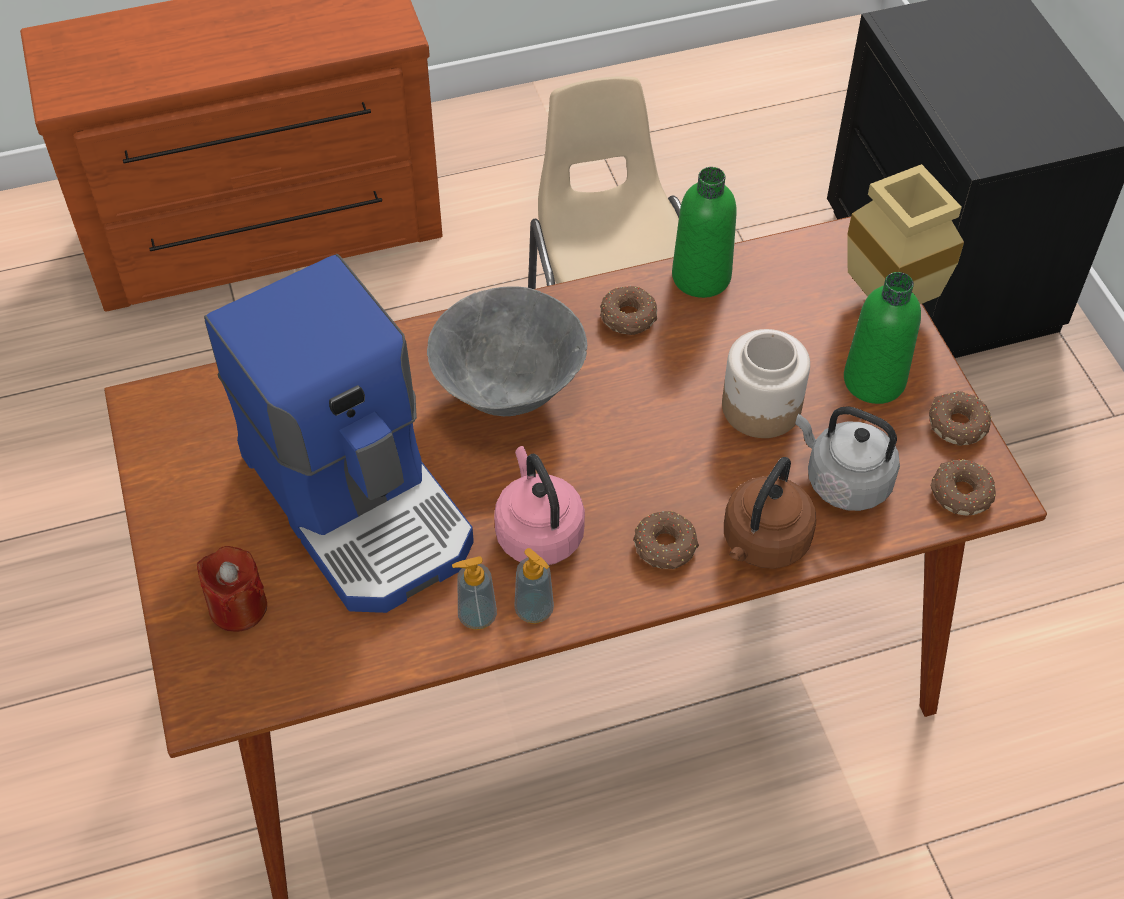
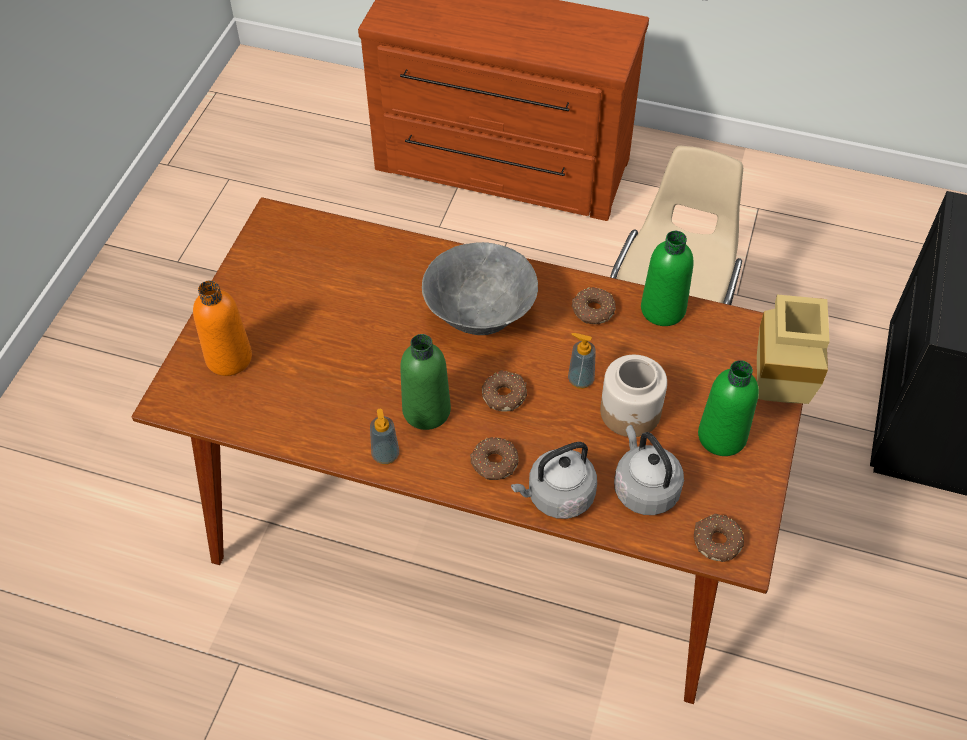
camera: 35 degrees right, 0 degrees up
(238, 607) = (229, 358): red candle -> orange bottle
(361, 500) = (343, 335): coffee machine -> none
(477, 616) = (351, 439): soap dispenser -> soap dispenser (580, 380)
(538, 532) = (426, 410): pink kettle -> green bottle
(763, 543) = (557, 497): brown kettle -> grey kettle
(956, 424) = (755, 495): donut -> donut (504, 395)

